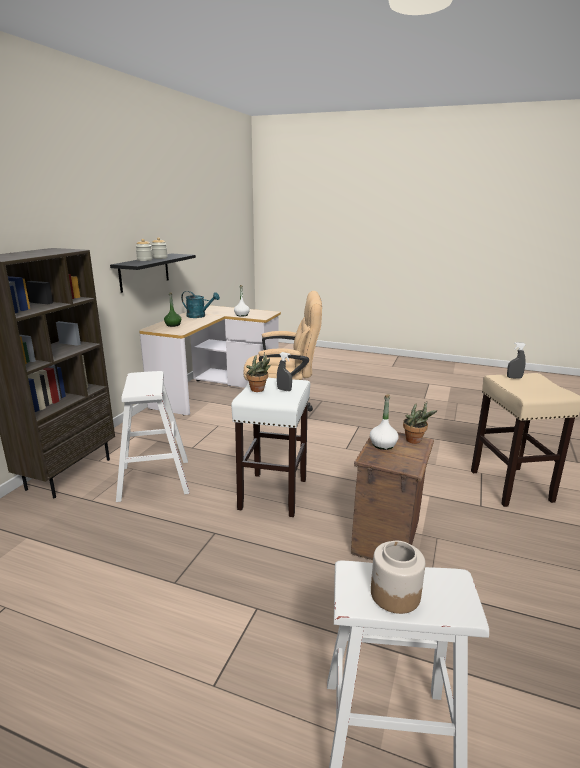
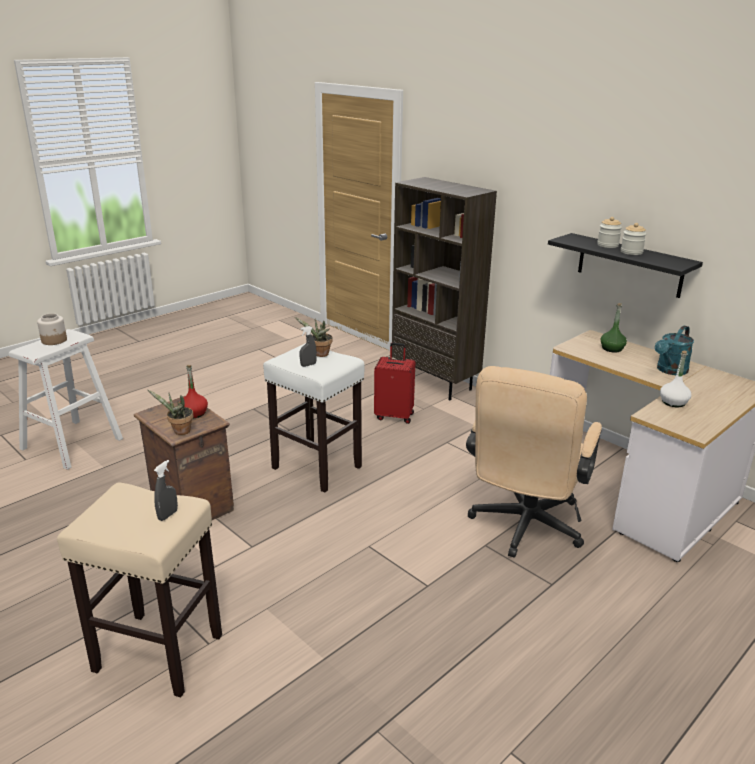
camera: 115 degrees right, 5 degrees up
(154, 479) = (394, 416): white stool -> red suitcase
(383, 445) = (194, 413): white bottle -> red bottle

